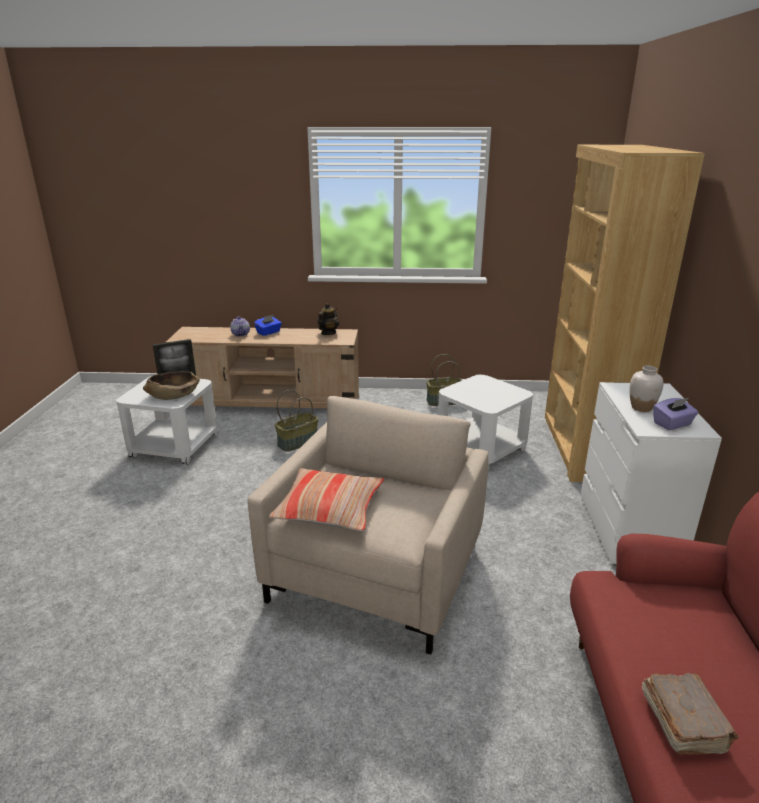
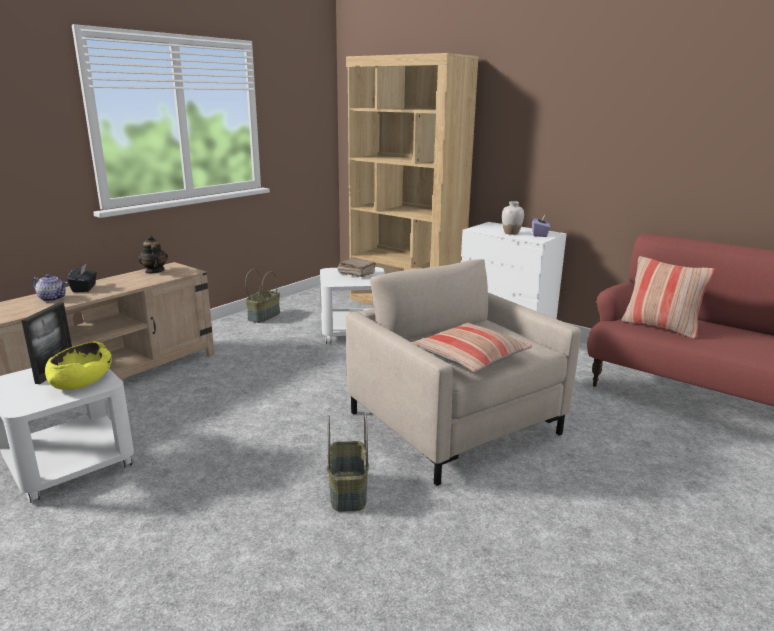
camera: 55 degrees left, 5 degrees down
(174, 395) = (81, 380): brown bowl -> yellow bowl
(268, 332) = (84, 288): blue tissue box -> black tissue box
(298, 442) = (207, 392): basket -> basket (347, 491)
(657, 627) = (660, 327): none -> pillow
(682, 721) = (732, 347): brown book -> brown book (356, 274)

